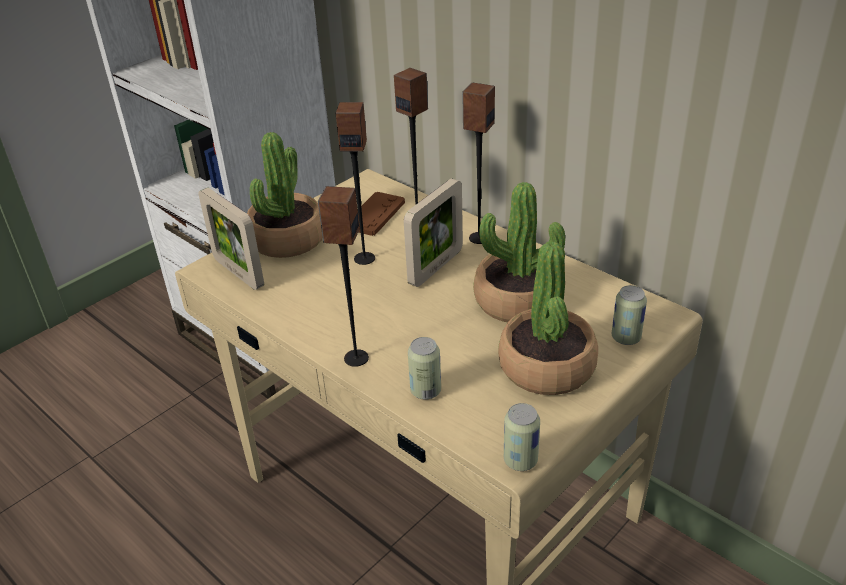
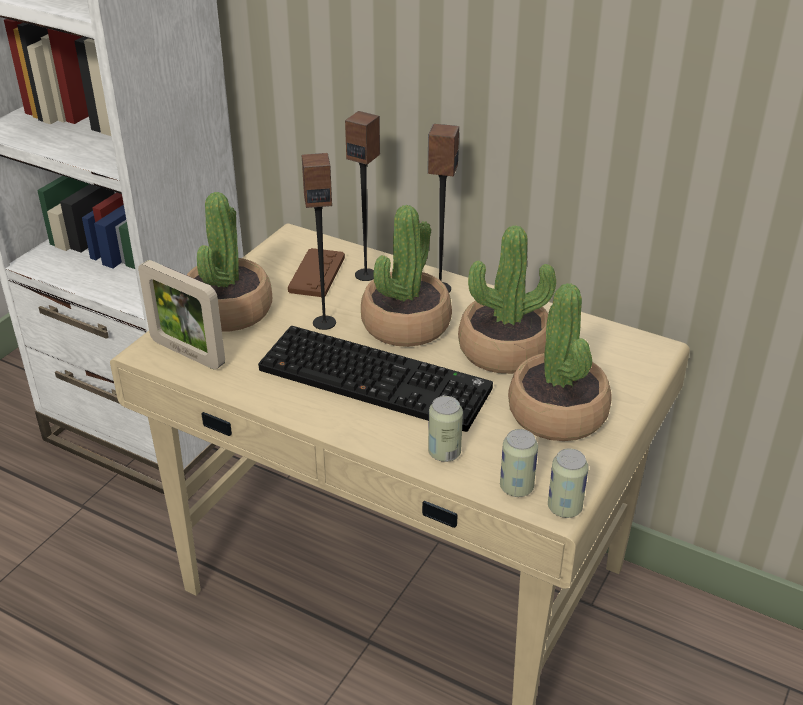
camera: 15 degrees left, 0 degrees up
(355, 358) = (357, 429): speaker -> none
(392, 314) = (378, 378): none -> keyboard
(436, 267) = (405, 324): picture frame -> potted plant
(626, 337) = (624, 375): can -> can (516, 487)

